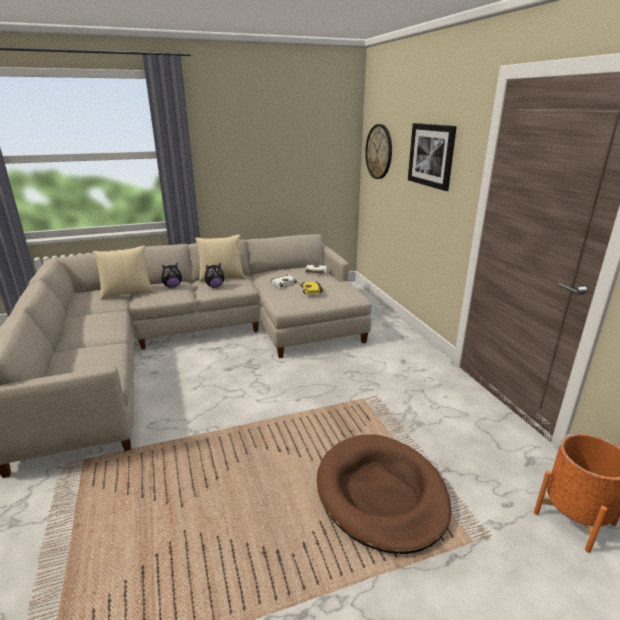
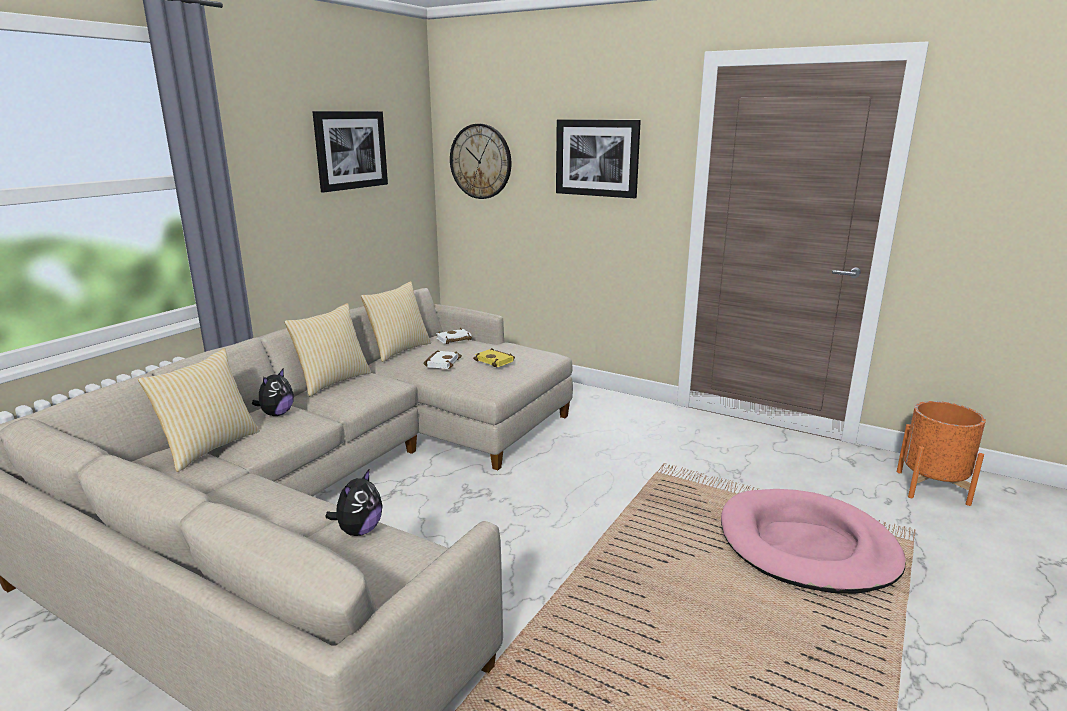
camera: 40 degrees left, 5 degrees down
(215, 286) = (348, 394): plush toy -> plush toy (359, 531)
(279, 269) = (398, 350): none -> pillow
(287, 140) = (350, 150): none -> picture
(381, 494) = (806, 546): brown dog bed -> pink dog bed

